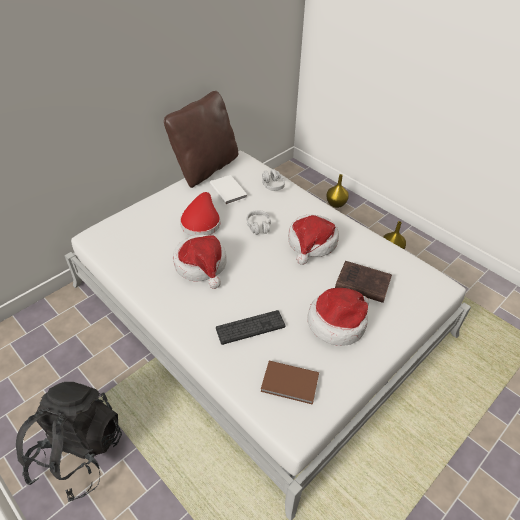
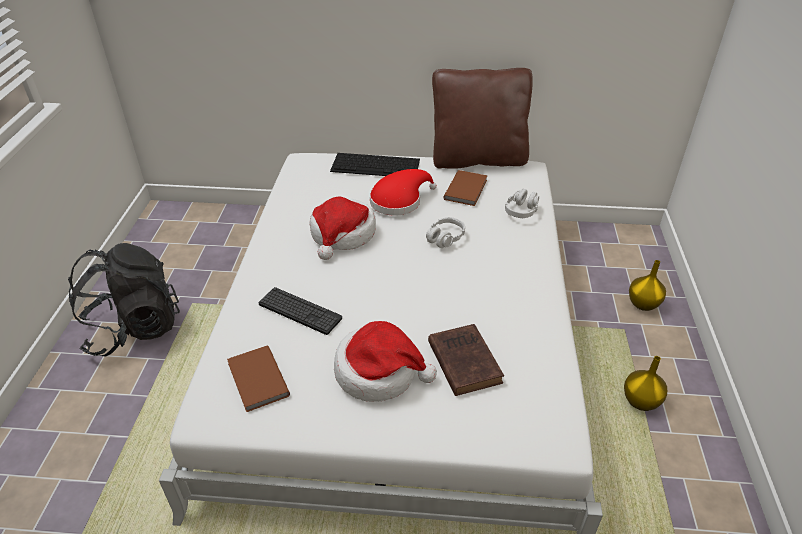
camera: 50 degrees right, 5 degrees down
(151, 208) = (376, 165): none -> keyboard
(229, 190) = (467, 189): white book -> brown book
(312, 243) = (474, 288): hat -> none

